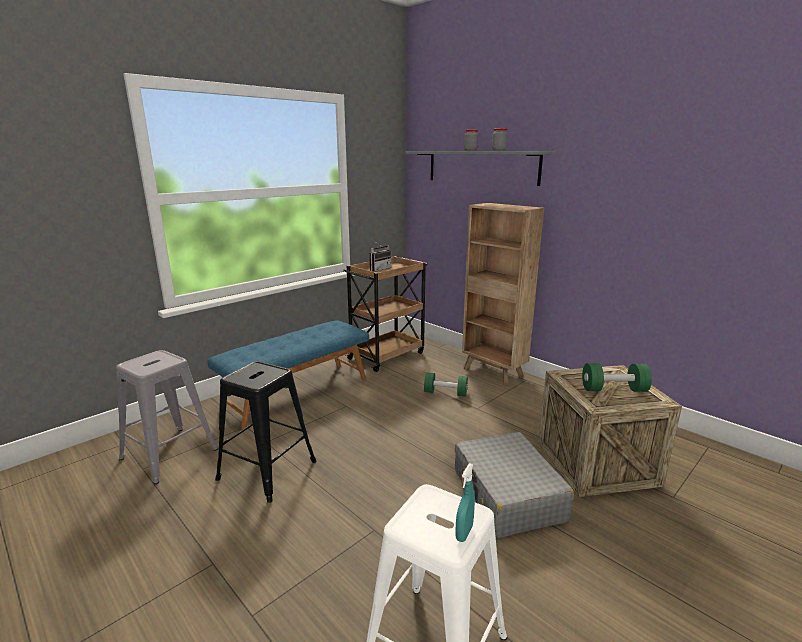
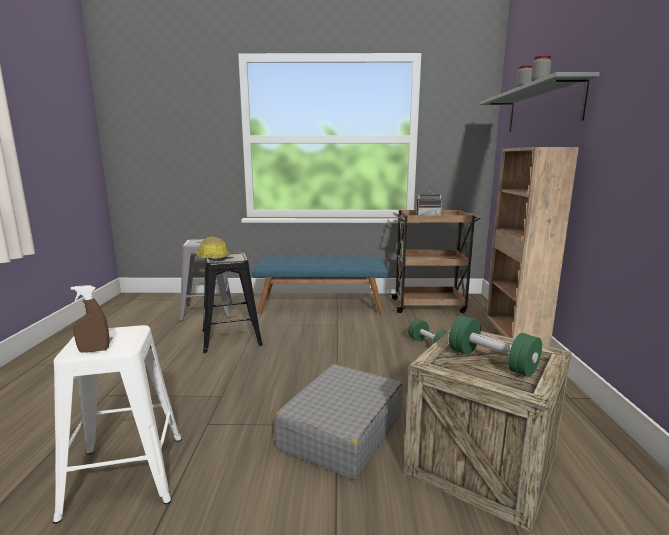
camera: 45 degrees right, 5 degrees down
(244, 381) = (212, 258): none -> hard hat
(464, 532) = (94, 350): turquoise spray bottle -> brown spray bottle

